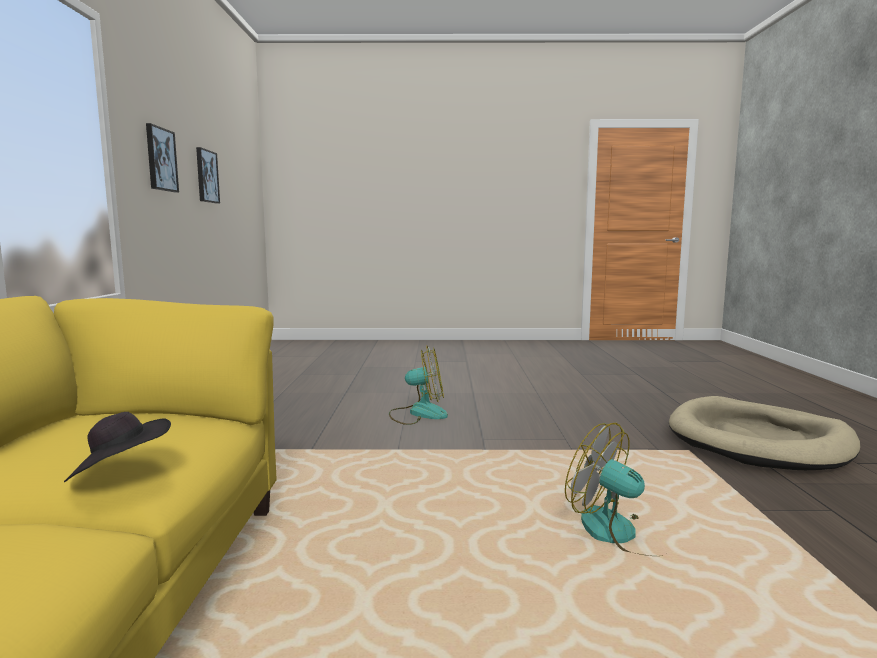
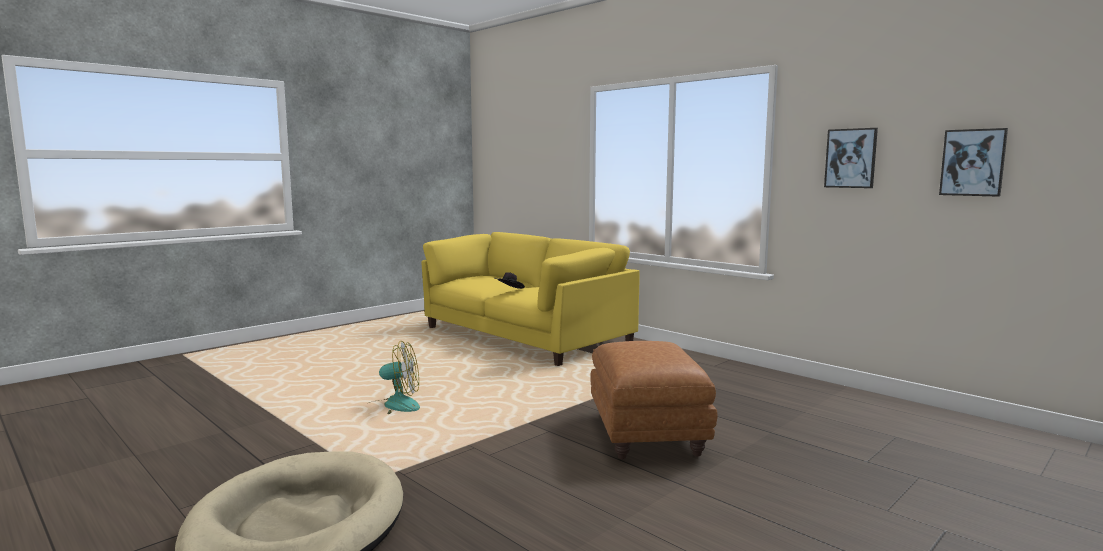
camera: 135 degrees right, 0 degrees up
(418, 413) = (648, 434): fan -> brown ottoman

